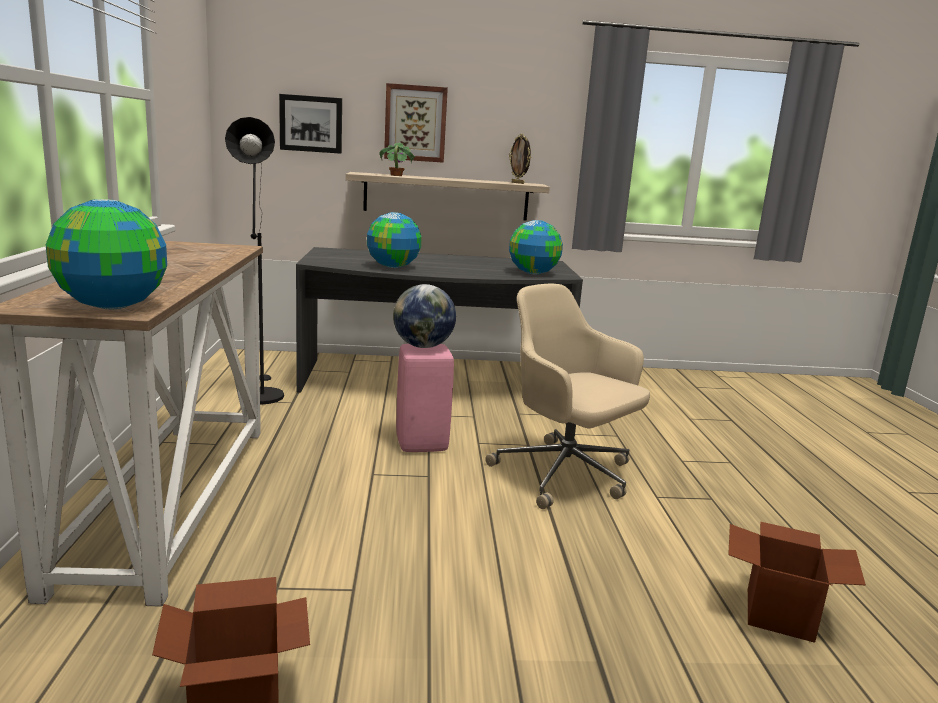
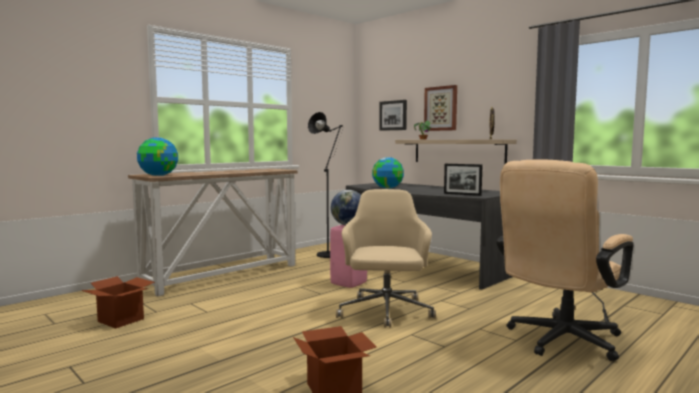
camera: 50 degrees right, 10 degrees down
(533, 273) = (462, 194): globe -> picture frame
(753, 450) = (559, 341): none -> beige office chair

